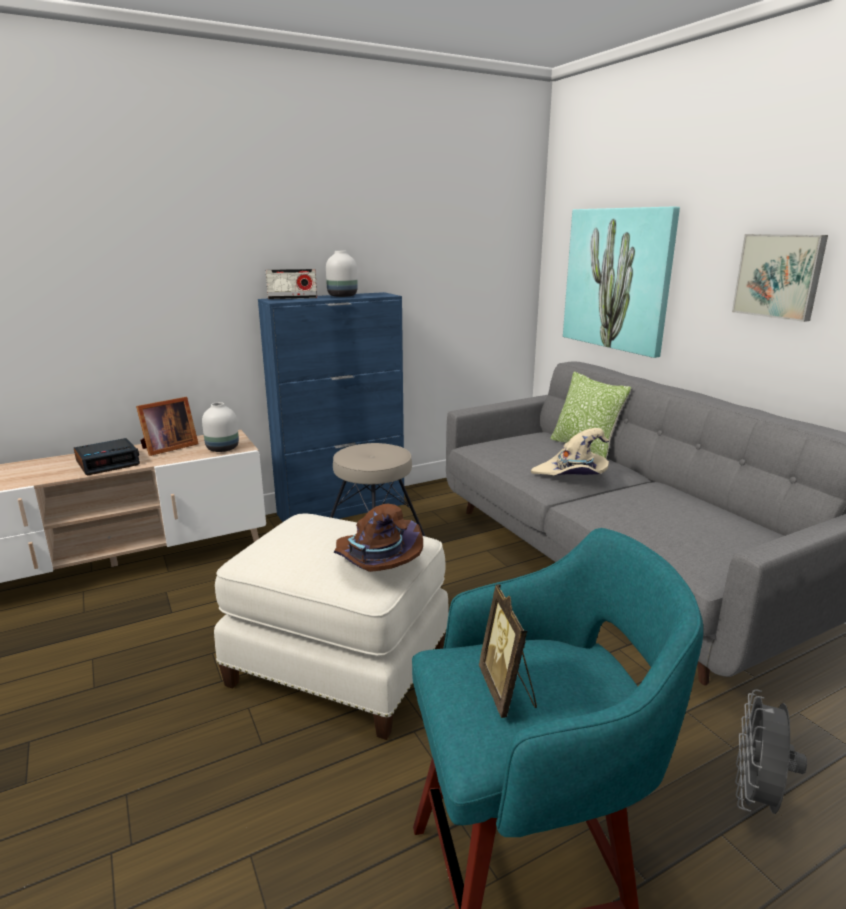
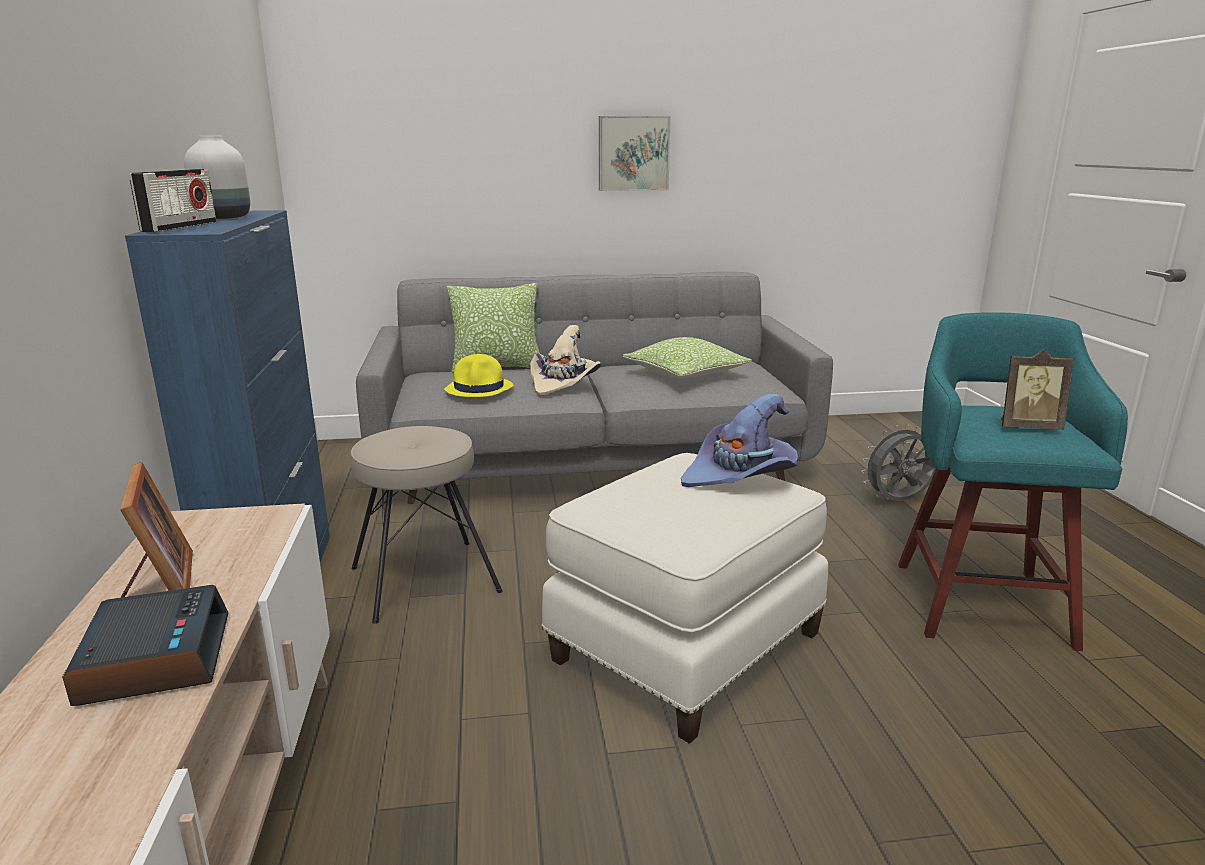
camera: 70 degrees left, 0 degrees up
(223, 448) = (256, 530): white vase -> none
(375, 561) = (740, 475): brown hat -> purple hat
(518, 452) = (479, 388): none -> yellow hat
(618, 279) = (437, 172): picture -> none
(671, 516) = (686, 374): none -> pillow
(755, 797) = (897, 502): grey fan -> grey fan turned 120 degrees clockwise

